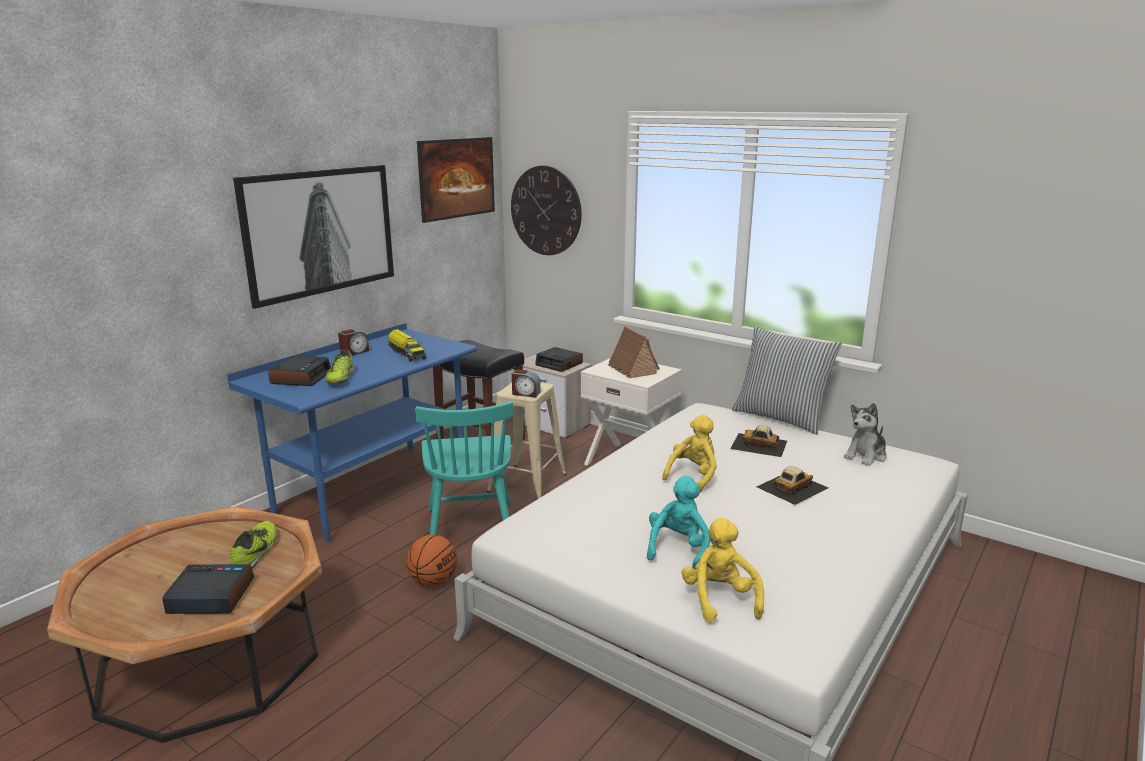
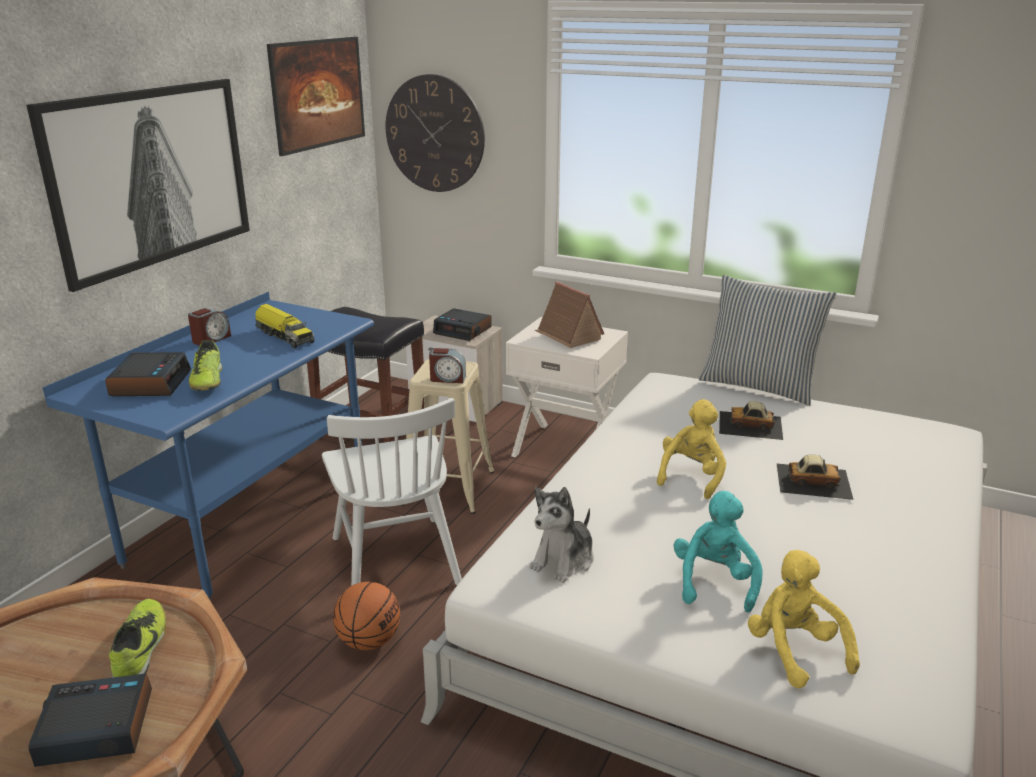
camera: 10 degrees left, 5 degrees up
(470, 528) = (395, 560): turquoise chair -> white chair
(791, 487) = (813, 480): toy car -> toy car turned 60 degrees clockwise
(866, 456) = (879, 430): plush toy -> plush toy (564, 560)

